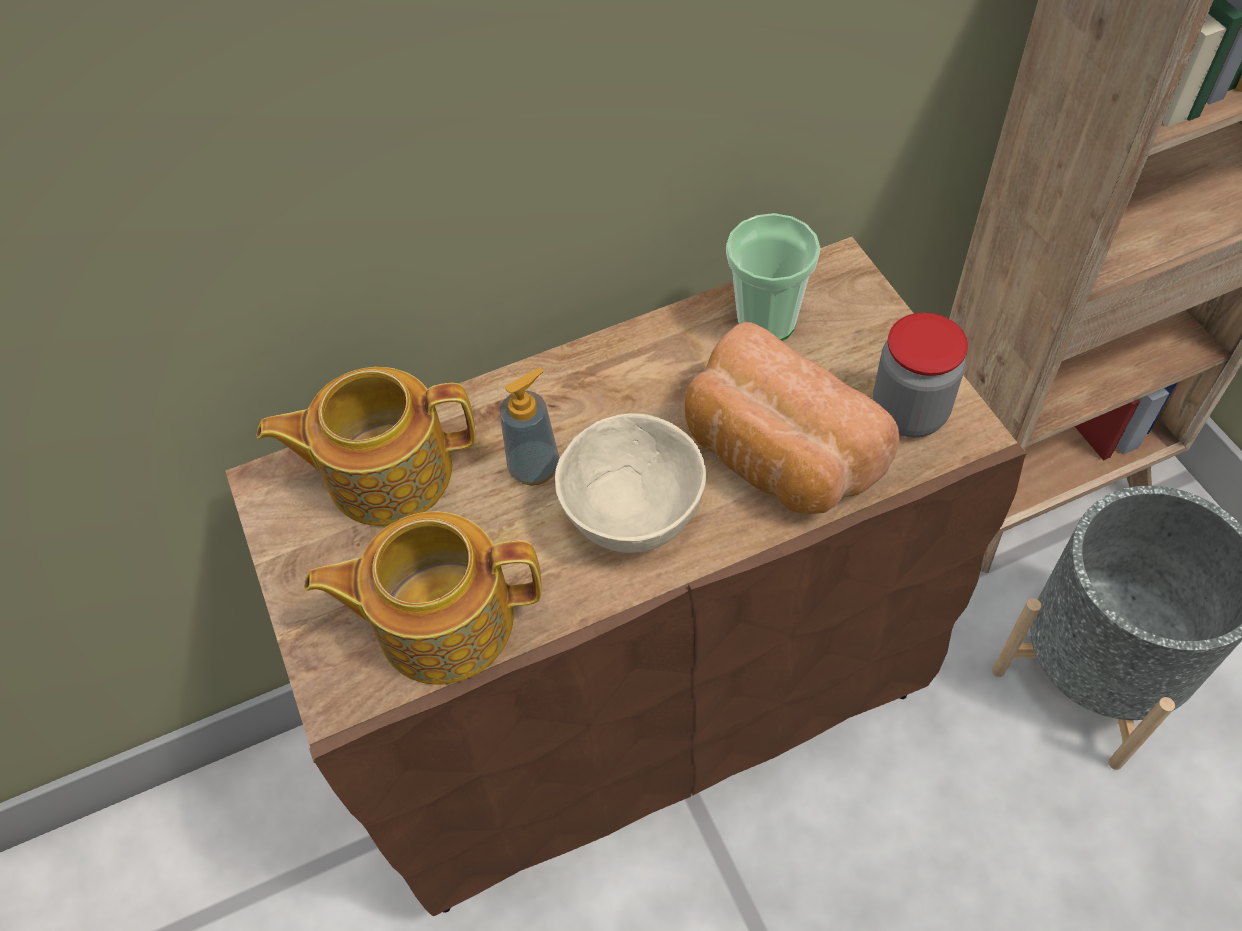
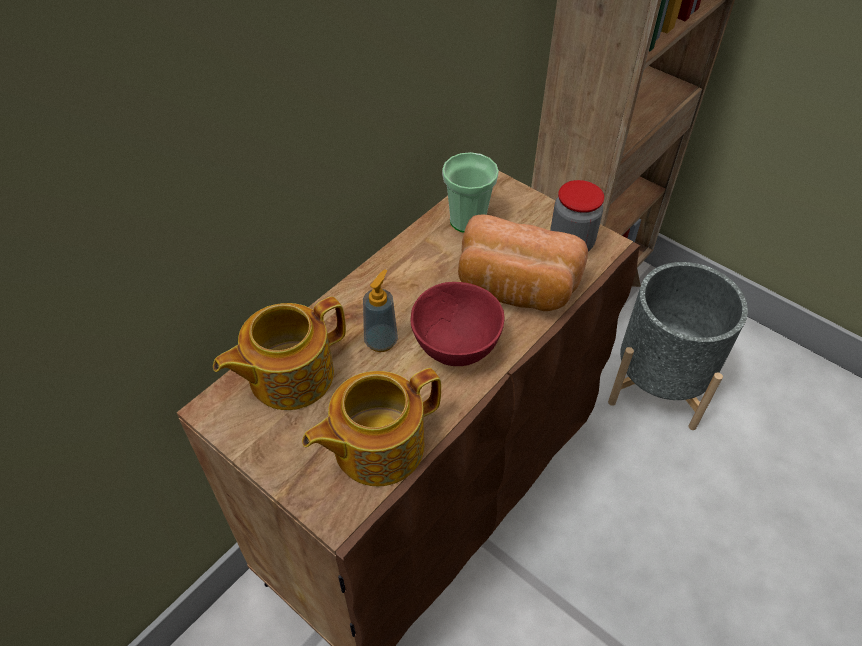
camera: 30 degrees left, 5 degrees down
(631, 518) = (455, 348): beige bowl -> red bowl

